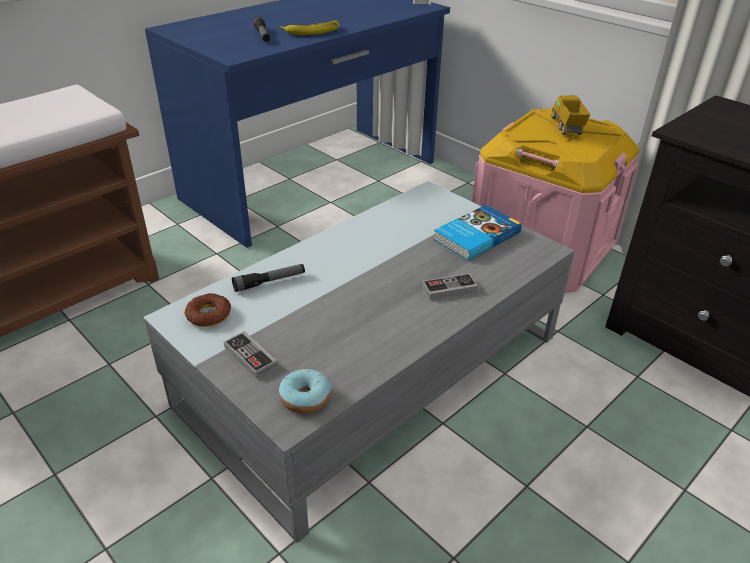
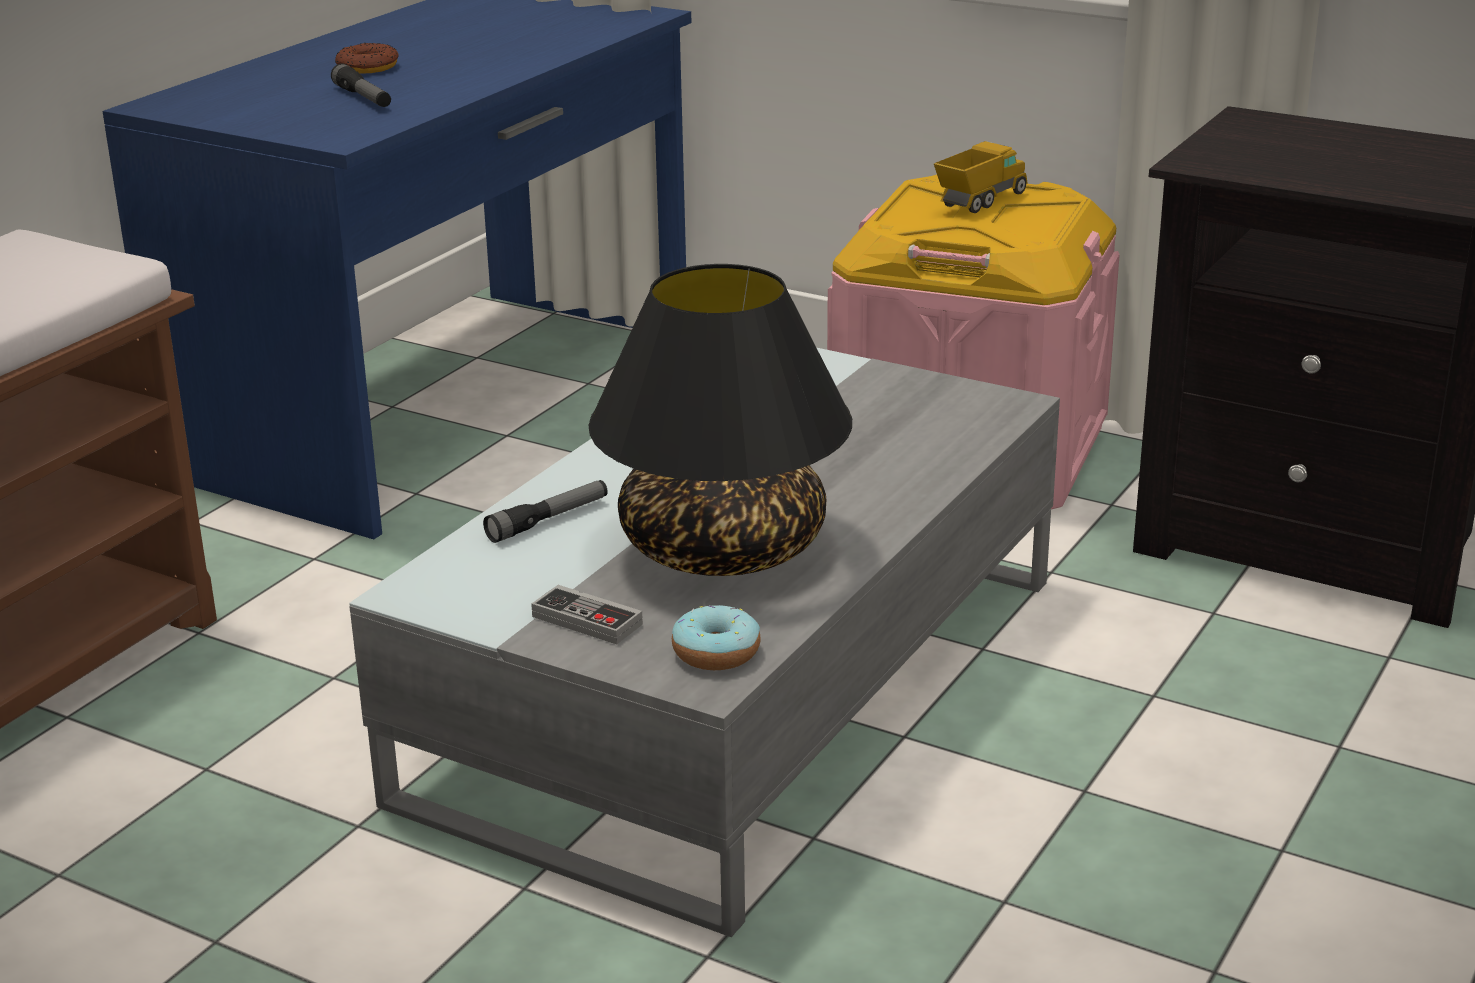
camera: 15 degrees left, 10 degrees down
(208, 315) = (469, 580): donut -> donut (367, 67)
(313, 31) = (457, 81): banana -> none
(346, 320) = (721, 549): none -> black table lamp
(449, 289) = (874, 481): game controller -> none
(475, 236) = (879, 402): book -> none
(566, 127) = (980, 201): toy truck -> toy truck turned 60 degrees clockwise

